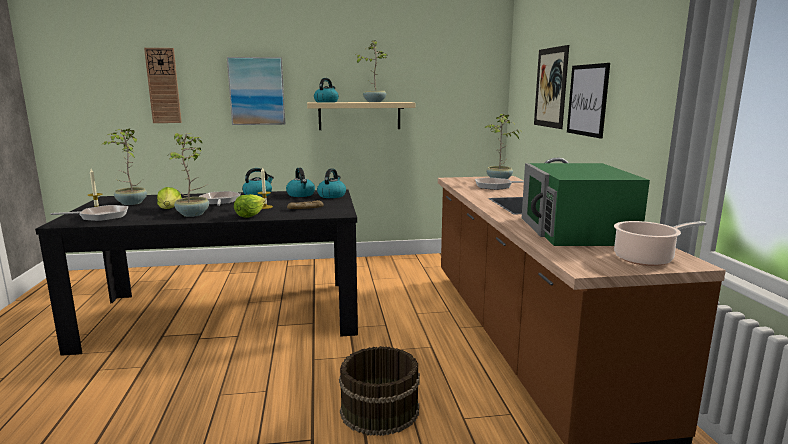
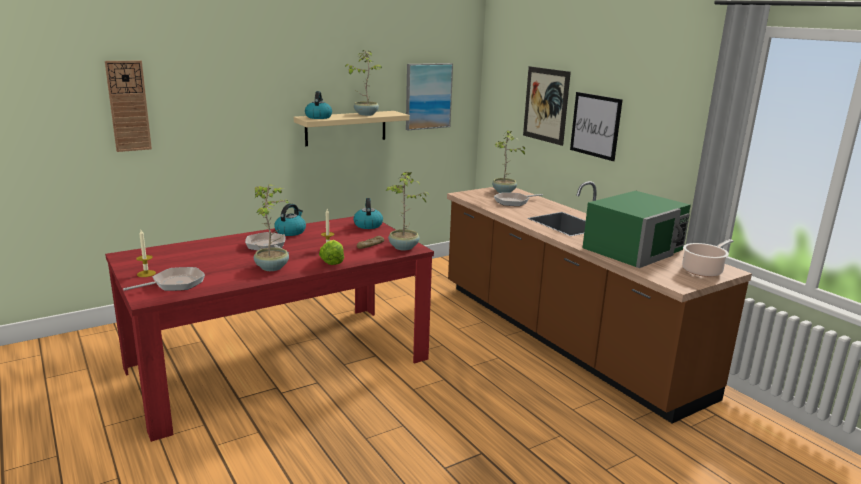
camera: 25 degrees left, 5 degrees up
(131, 203) = (170, 260): potted plant -> potted plant (403, 247)
(170, 209) = (233, 263): lettuce -> none
(227, 314) = (279, 363): black dining table -> red dining table
(257, 91) = (239, 107): picture -> picture (428, 96)
(301, 195) = (335, 227): kettle -> none
(379, 409) = (508, 418): brown bucket -> none
(576, 230) = (634, 249): green microwave -> green microwave turned 105 degrees counterclockwise

